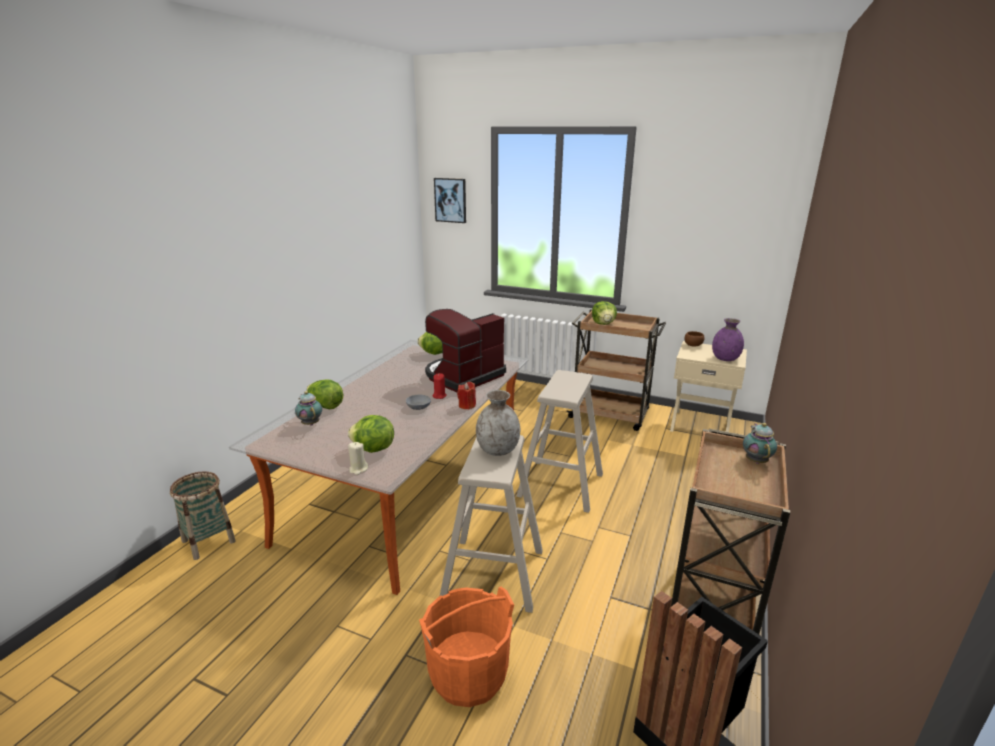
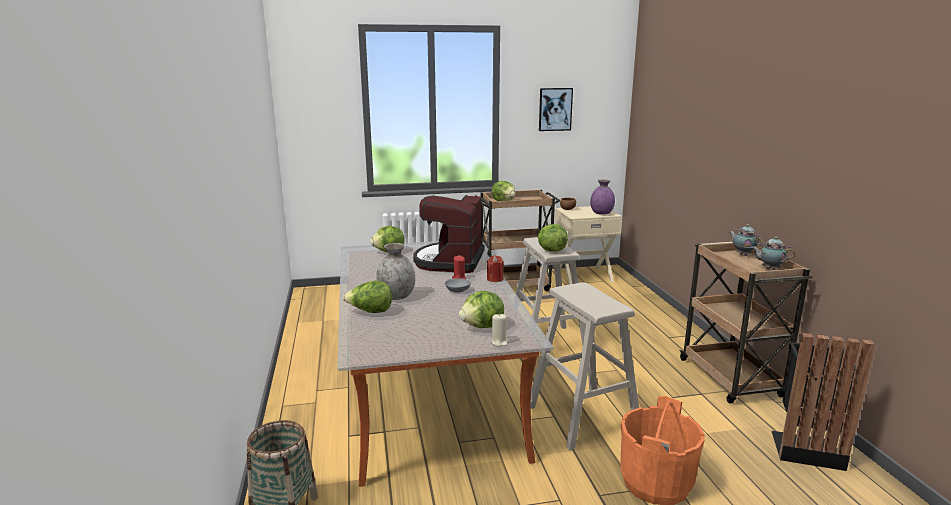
camera: 35 degrees left, 5 degrees down
(310, 423) = (384, 327): teapot -> teapot (769, 269)
(450, 200) = (313, 101): picture -> picture (555, 109)
(498, 450) = (587, 294): grey vase -> grey vase (396, 296)
(557, 390) = (551, 250): none -> lettuce

